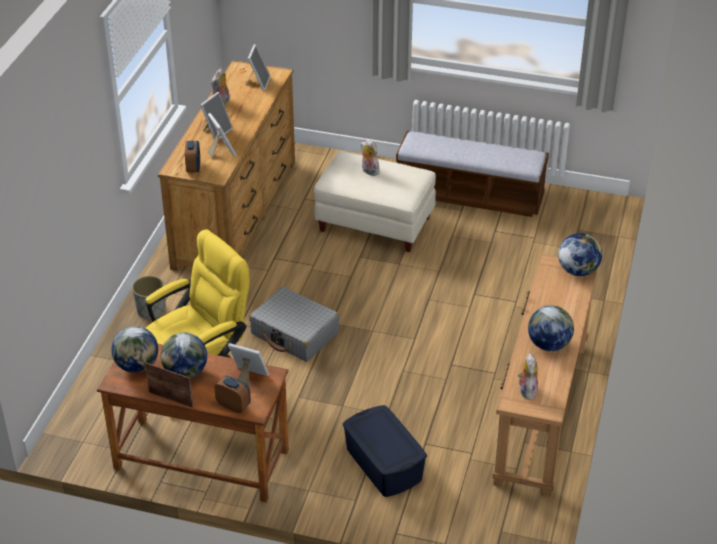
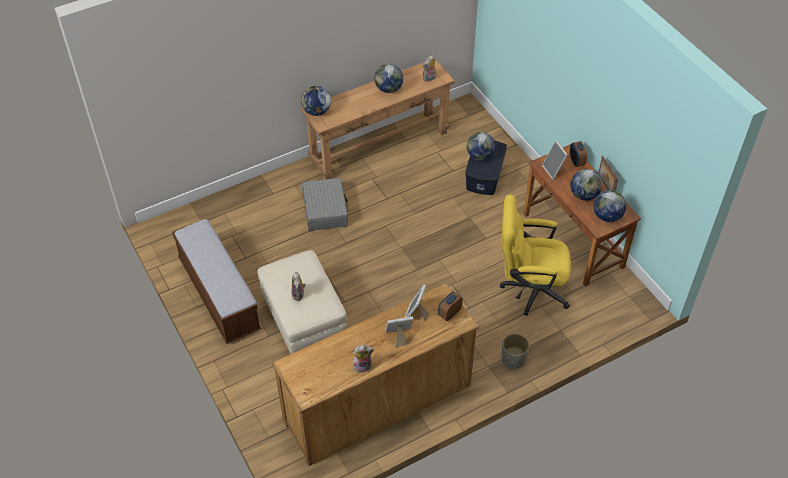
camera: 135 degrees left, 10 degrees up
(258, 83) = (313, 366): picture frame -> none
(295, 333) = (445, 277): grey suitcase -> grey suitcase (325, 210)
(395, 436) = (479, 156): none -> globe

